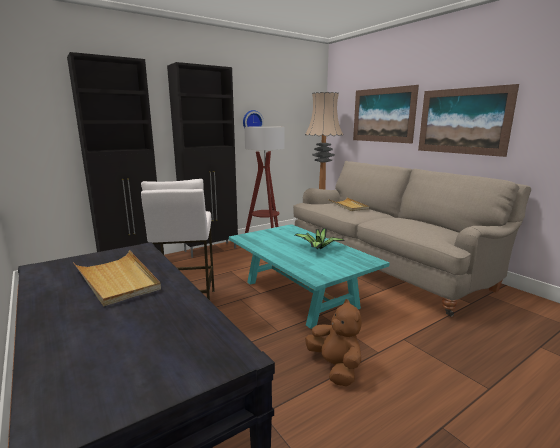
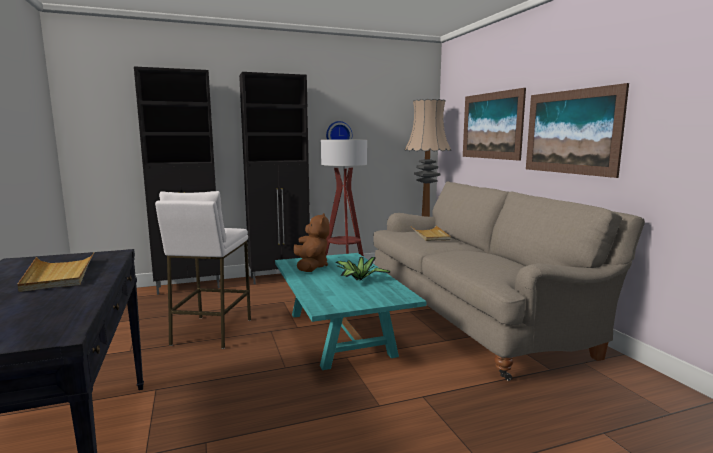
camera: 15 degrees right, 5 degrees down
(335, 367) = (317, 412): brown plush toy -> brown plush toy (311, 267)

